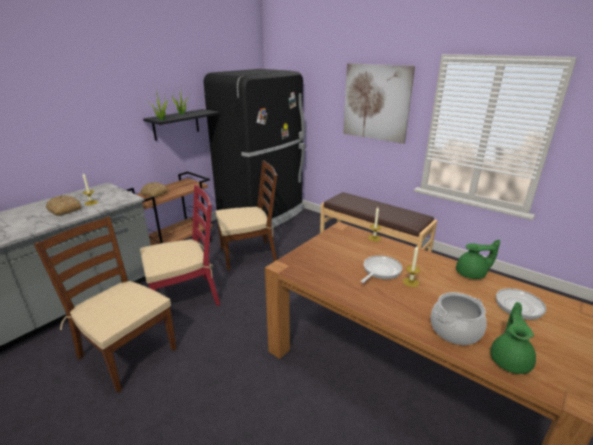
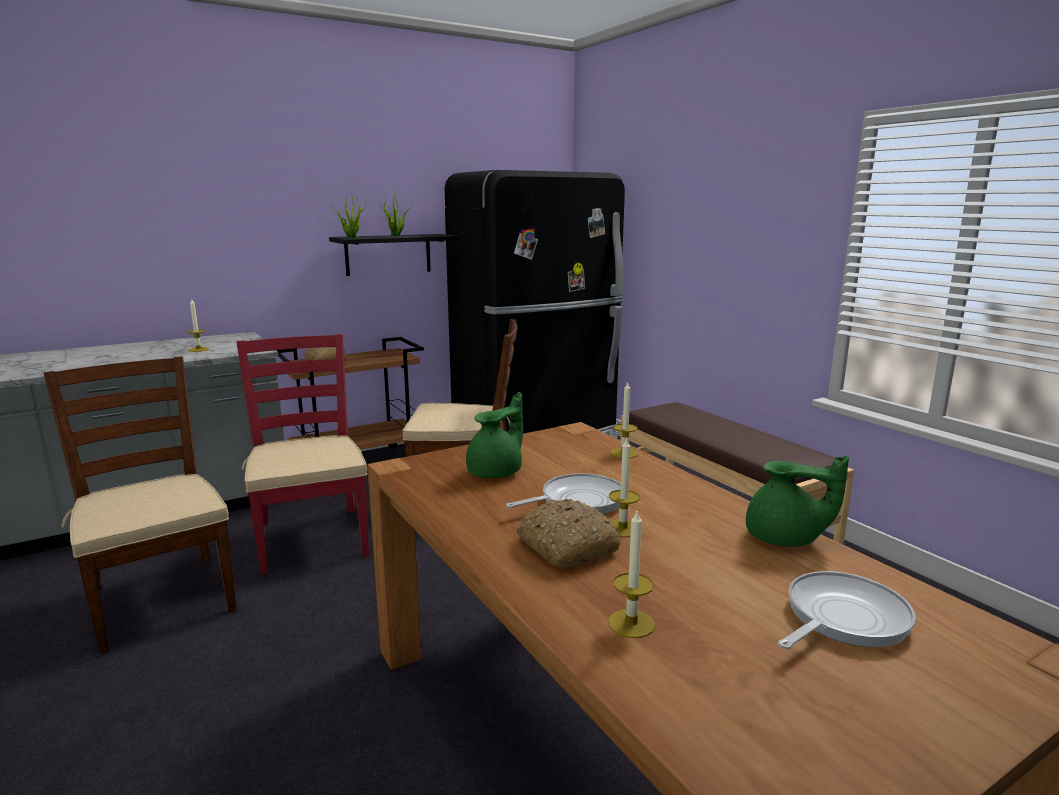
camera: 20 degrees right, 10 degrees down
(64, 210) = (152, 353): bread -> bread (566, 547)
(185, 297) = (312, 538): red chair -> red chair turned 105 degrees counterclockwise
(376, 102) = (745, 222): picture -> none
(455, 330) = (631, 623): cooking pot -> candle
(510, 360) = (709, 709): green teapot -> green teapot (497, 472)

